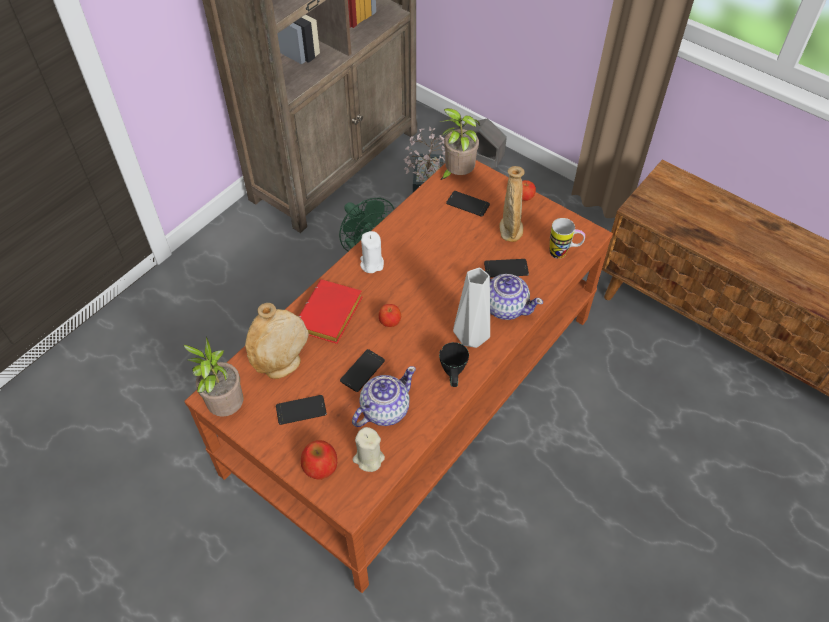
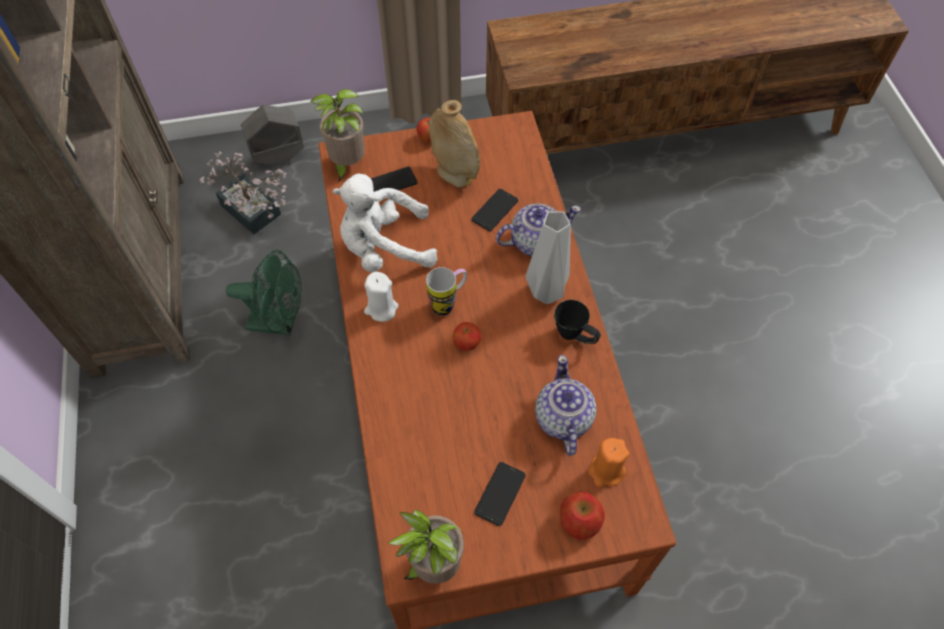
camera: 50 degrees left, 5 degrees up
(283, 365) = (430, 474): beige vase -> none
(330, 317) = (411, 390): red book -> none
(362, 371) = (502, 406): phone -> none
(368, 458) = (606, 471): beige candle -> orange candle
(416, 235) = (384, 248): none -> white plush toy
(563, 253) = (520, 158): mug -> mug (448, 303)

